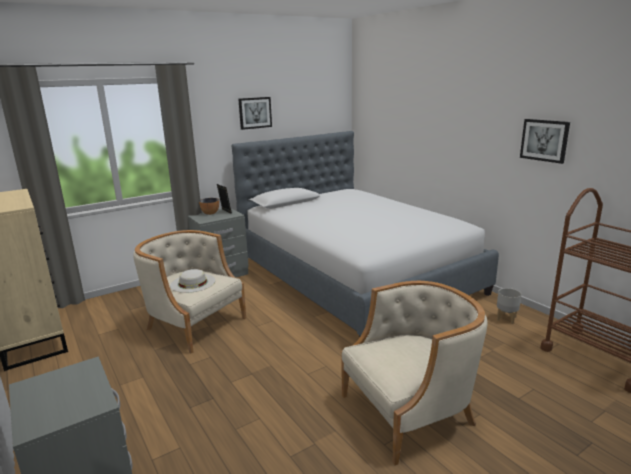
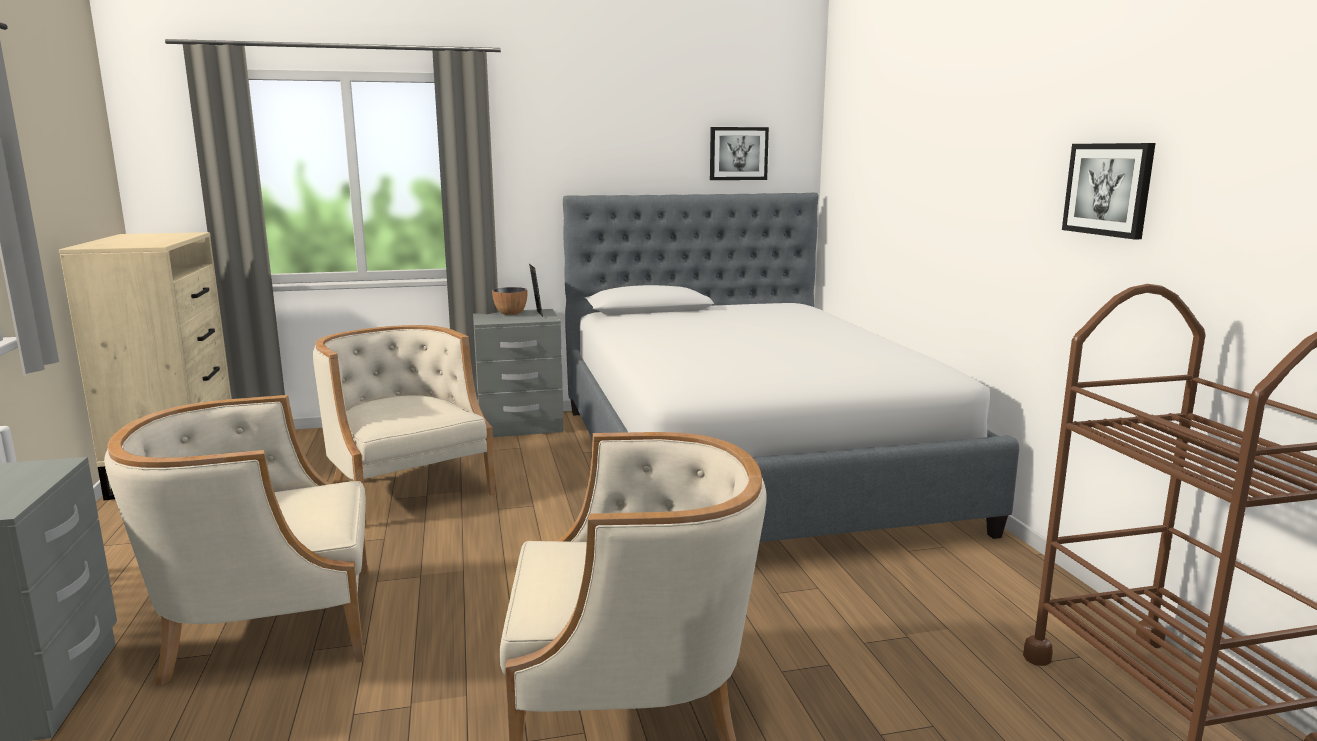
camera: 20 degrees right, 5 degrees down
(193, 283) = (401, 410): white hat -> none
(196, 422) = (268, 625): none -> beige armchair
(255, 113) = (616, 145): picture -> picture (738, 153)
(506, 318) = (996, 585): grey planter -> none

